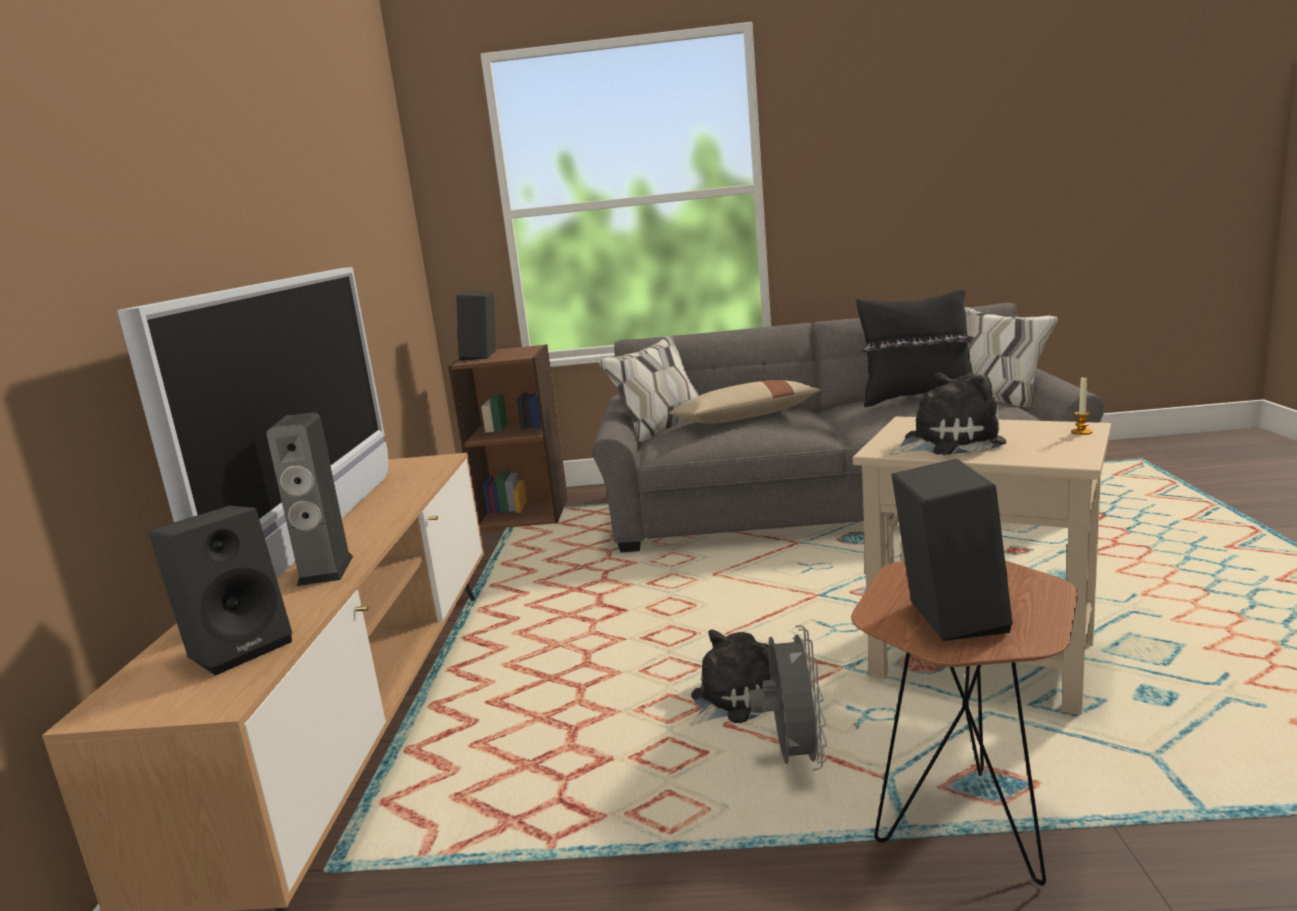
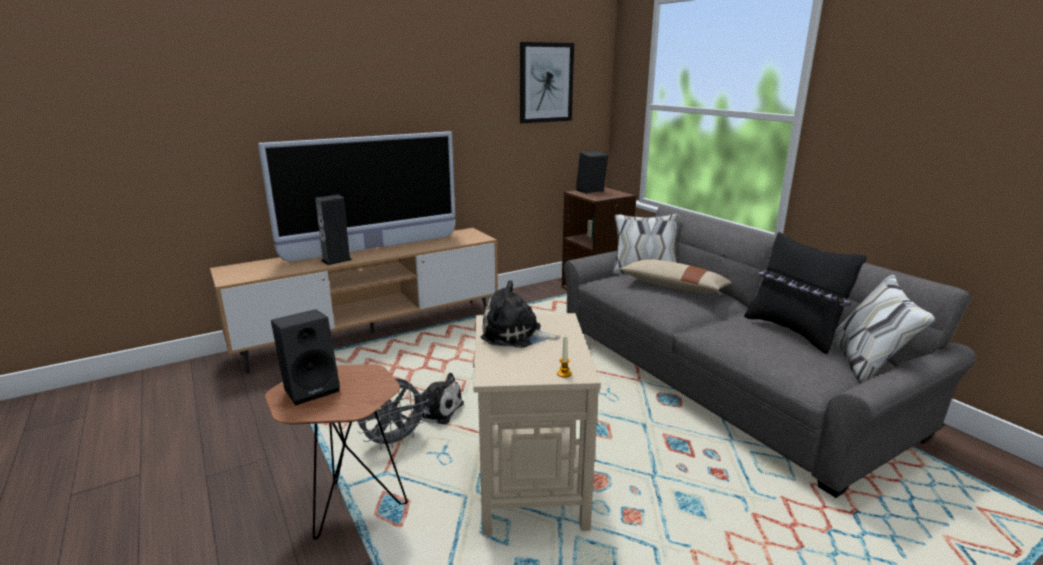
camera: 55 degrees right, 5 degrees up
(240, 647) = (267, 270): black speaker -> none
(369, 186) = (546, 83): none -> picture
(946, 442) = (515, 335): plush toy -> plush toy turned 150 degrees clockwise

